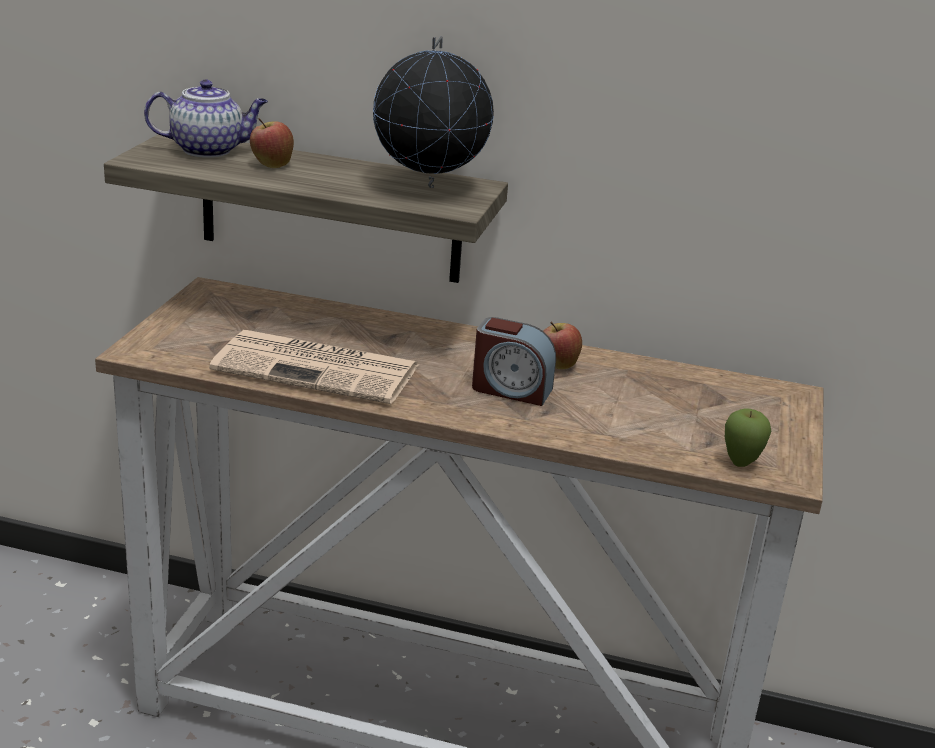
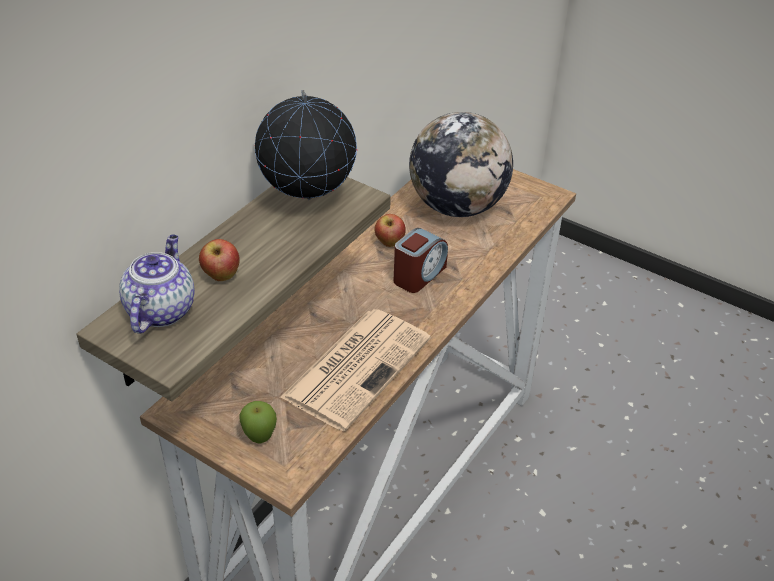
camera: 70 degrees left, 15 degrees up
(681, 403) = (457, 206): none -> globe
(740, 463) = (534, 208): apple -> apple (260, 438)

